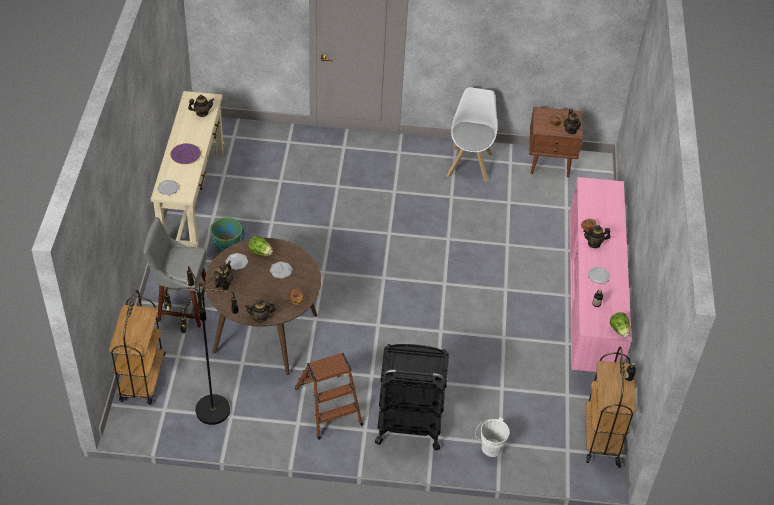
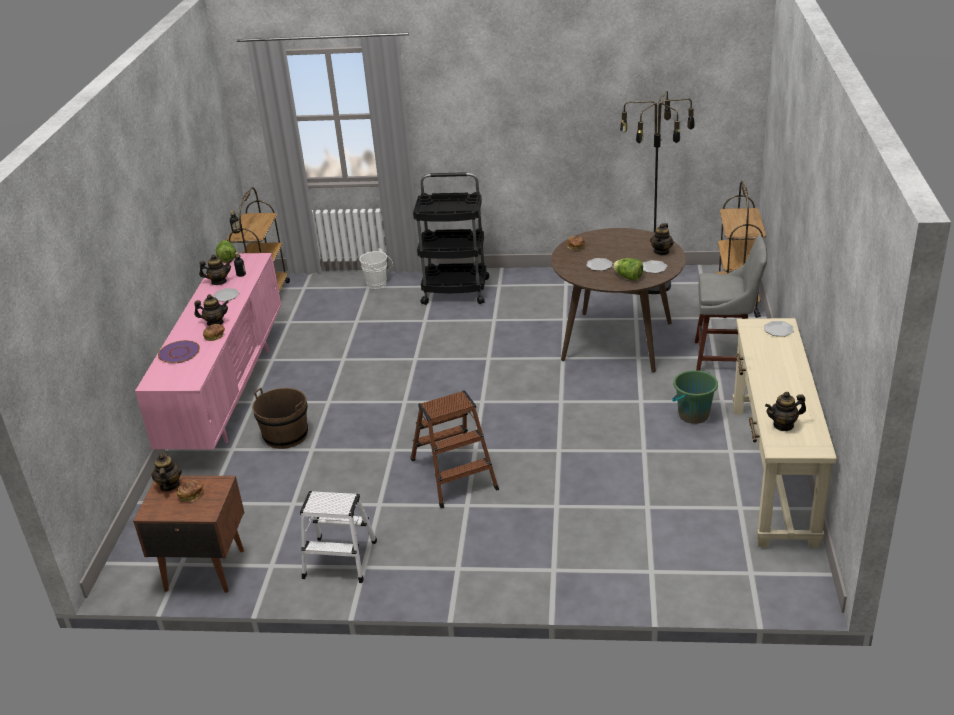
camera: 175 degrees left, 15 degrees down
(185, 154) = (777, 368): purple plate -> purple plate (179, 353)
(260, 317) = (610, 232): teapot -> teapot (219, 282)
(328, 406) = (537, 296): brown step ladder -> brown step ladder (453, 473)
(470, 163) = (339, 559): chair -> white step ladder
(530, 258) = (285, 435): none -> brown bucket

